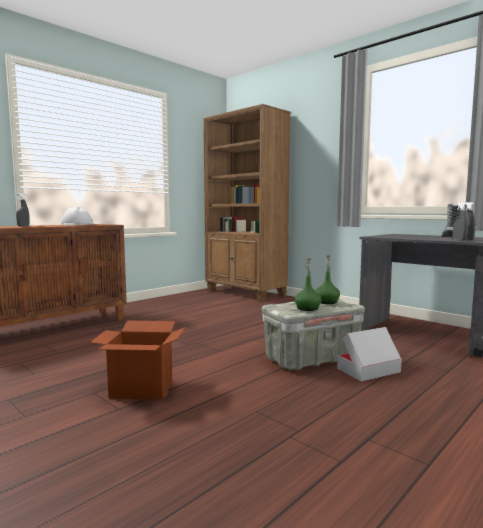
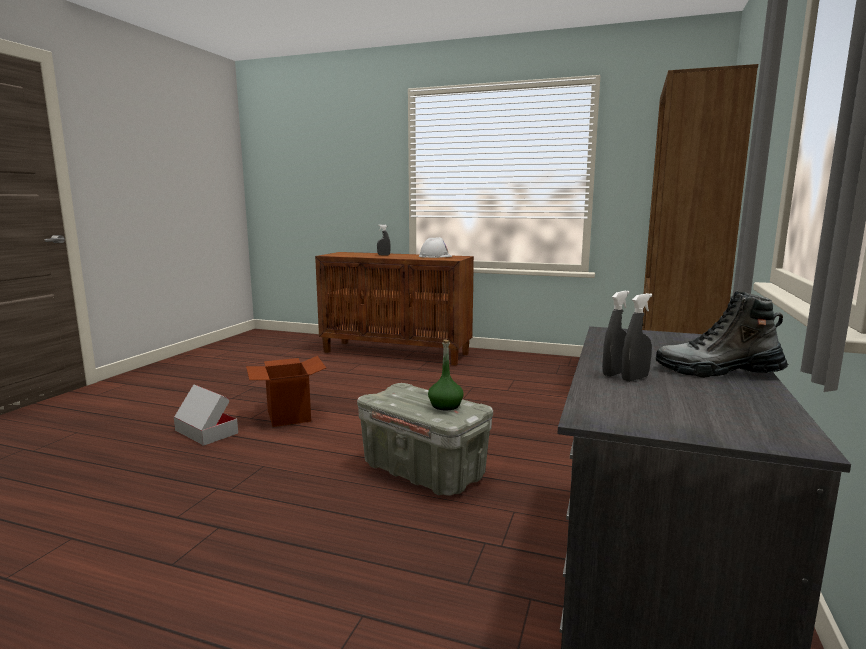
camera: 65 degrees right, 5 degrees up
(307, 308) = (397, 400): green bottle -> none
(368, 370) = (411, 512): cardboard box -> cardboard box (206, 432)

